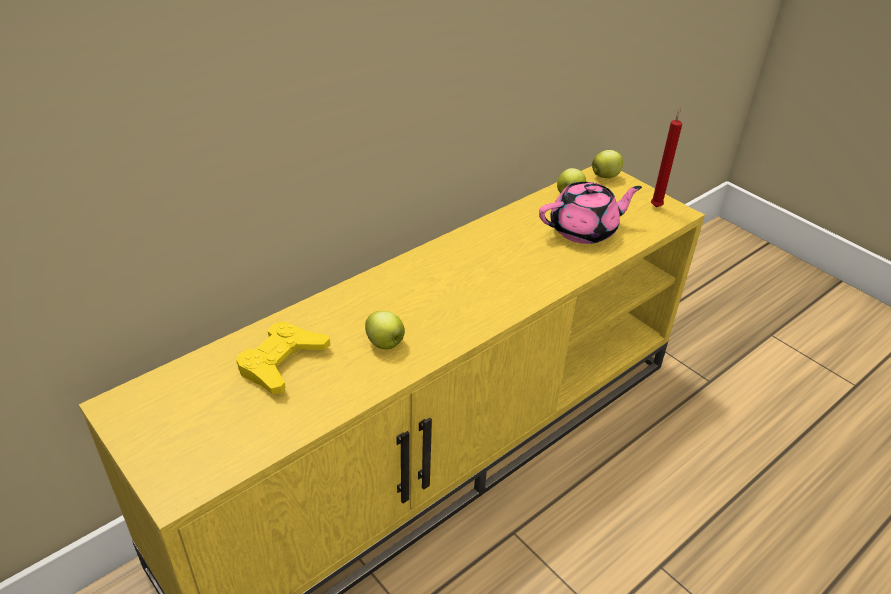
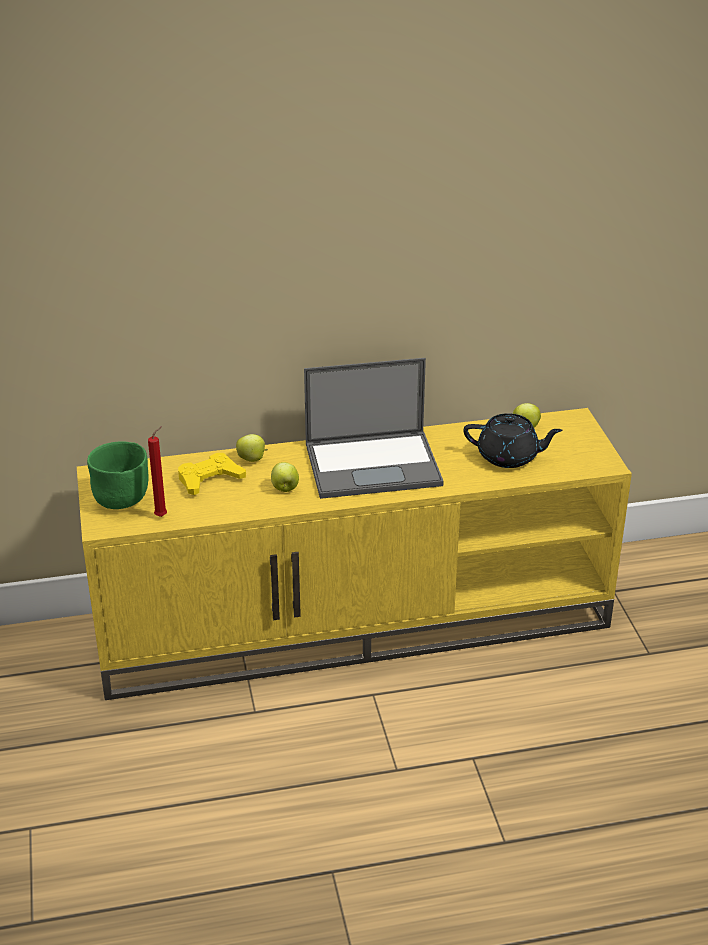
camera: 30 degrees right, 5 degrees down
(182, 436) = (123, 501): none -> green bowl
(460, 280) = (374, 464): none -> laptop
(584, 230) = (509, 457): pink teapot -> black teapot
(606, 176) = (575, 421): apple -> apple (252, 459)
(656, 206) = (594, 455): red candle -> red candle (163, 515)

